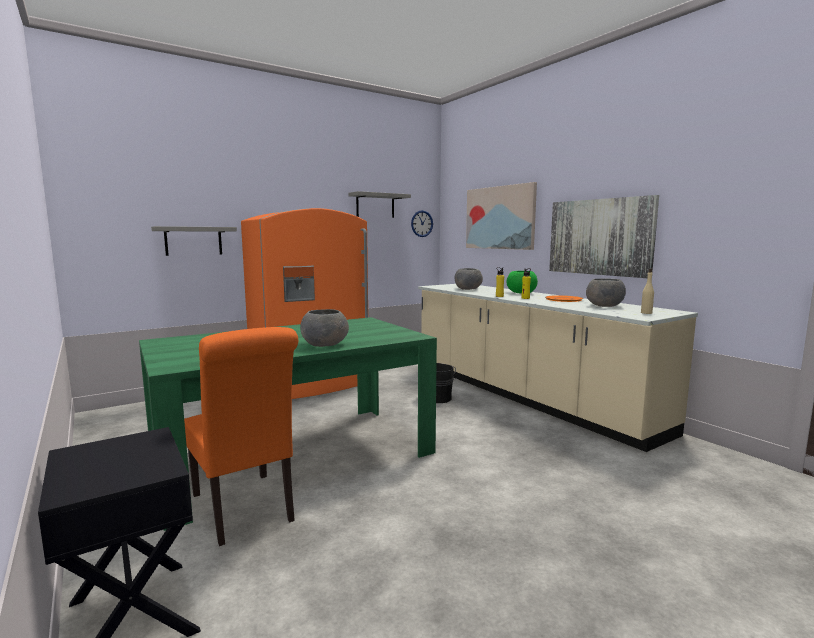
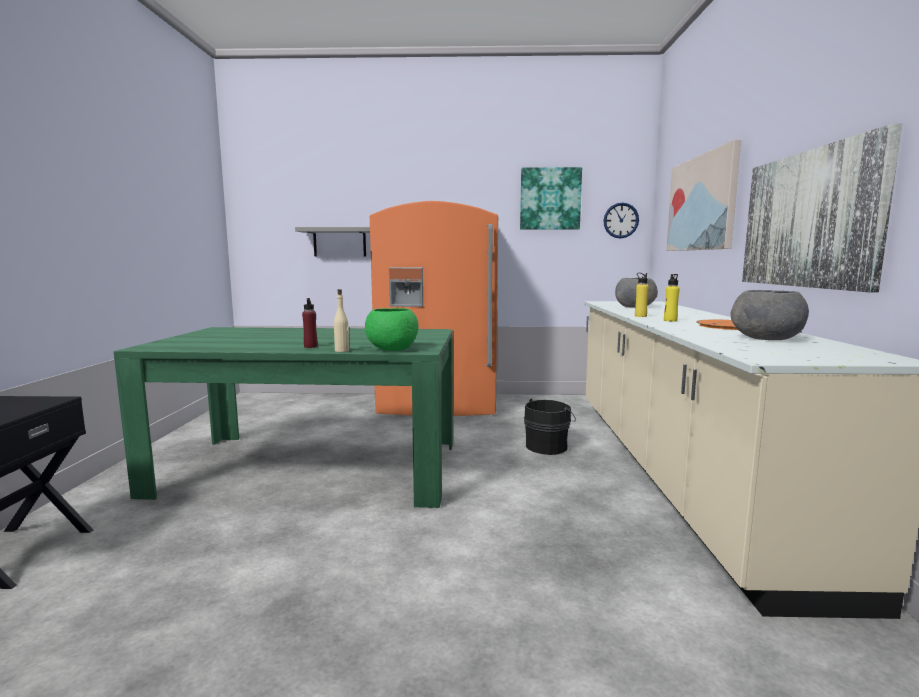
camera: 35 degrees right, 0 degrees up
(245, 510) = (198, 503): orange chair -> none
(325, 344) = (310, 346): grey bowl -> red bottle
(375, 205) = (550, 199): grey shelf -> picture
(521, 293) = (695, 315): green bowl -> green bowl (392, 349)
(646, 313) = (806, 354): beige bottle -> beige bottle (342, 351)

